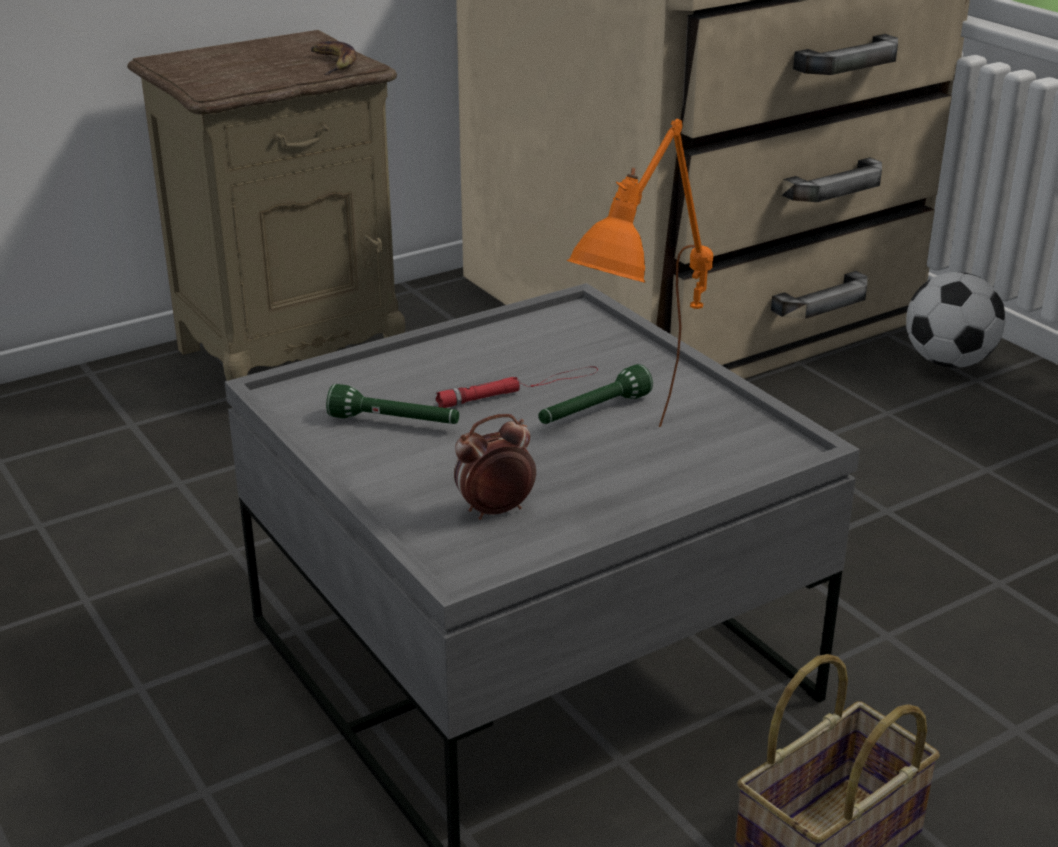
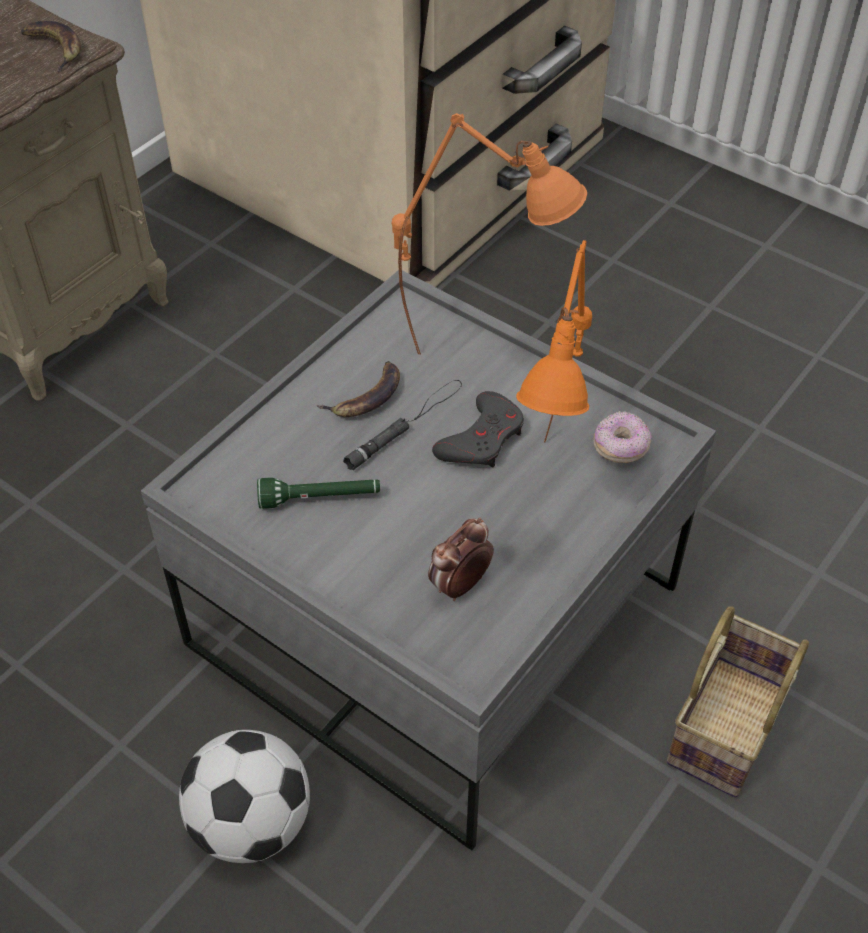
camera: 20 degrees left, 20 degrees up
(493, 363) = (366, 396): none -> banana
(519, 388) = (406, 424): red flashlight -> black flashlight
(593, 412) = (482, 438): green flashlight -> grey game controller
(637, 350) = (481, 346): none -> orange table lamp
(743, 445) = (621, 447): none -> donut
(948, 362) = (639, 186): football -> football (251, 823)

